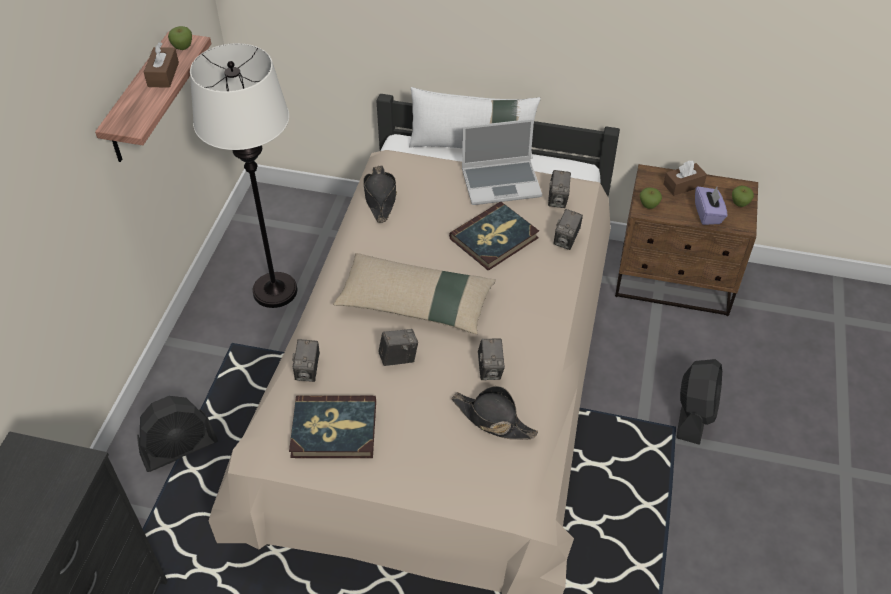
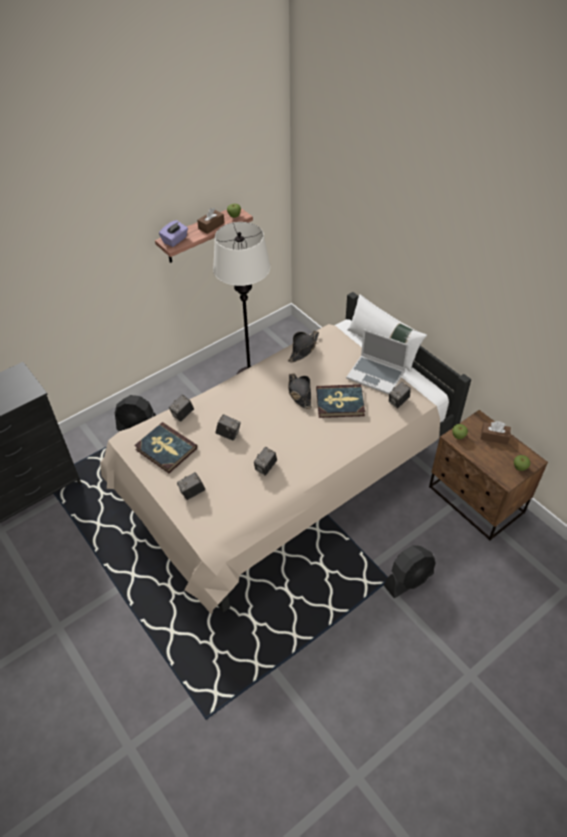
camera: 40 degrees right, 0 degrees up
(415, 303) = (264, 412): beige pillow -> none
(493, 419) = (241, 492): black hat -> black hat (299, 393)
(566, 240) = (379, 426): camera -> camera (192, 492)
(708, 214) = (491, 462): purple tissue box -> purple tissue box (175, 240)

